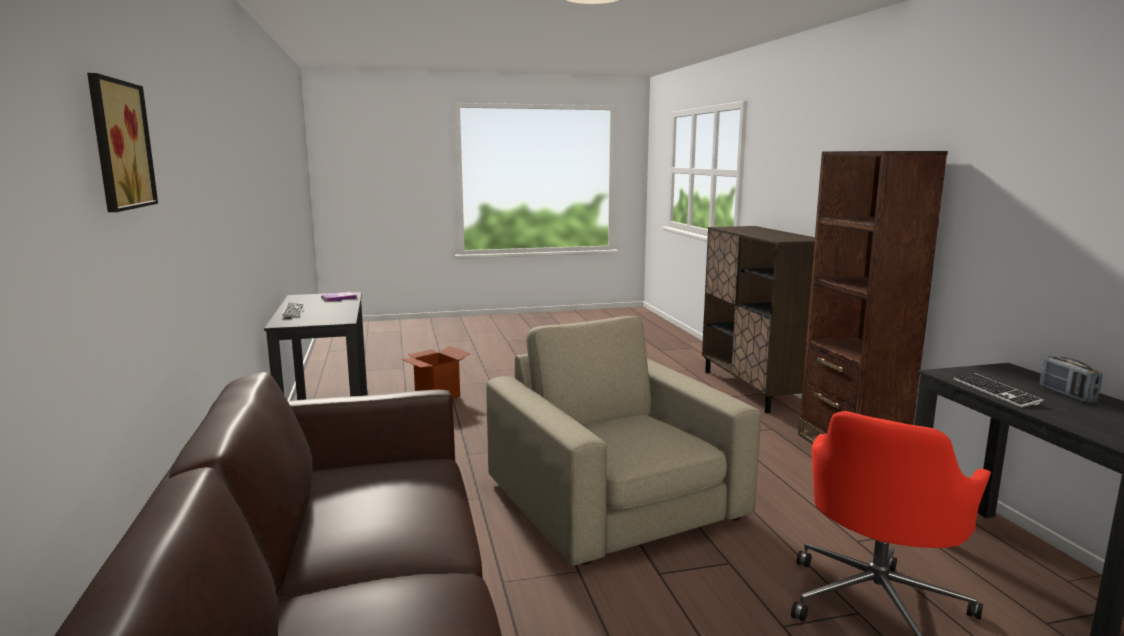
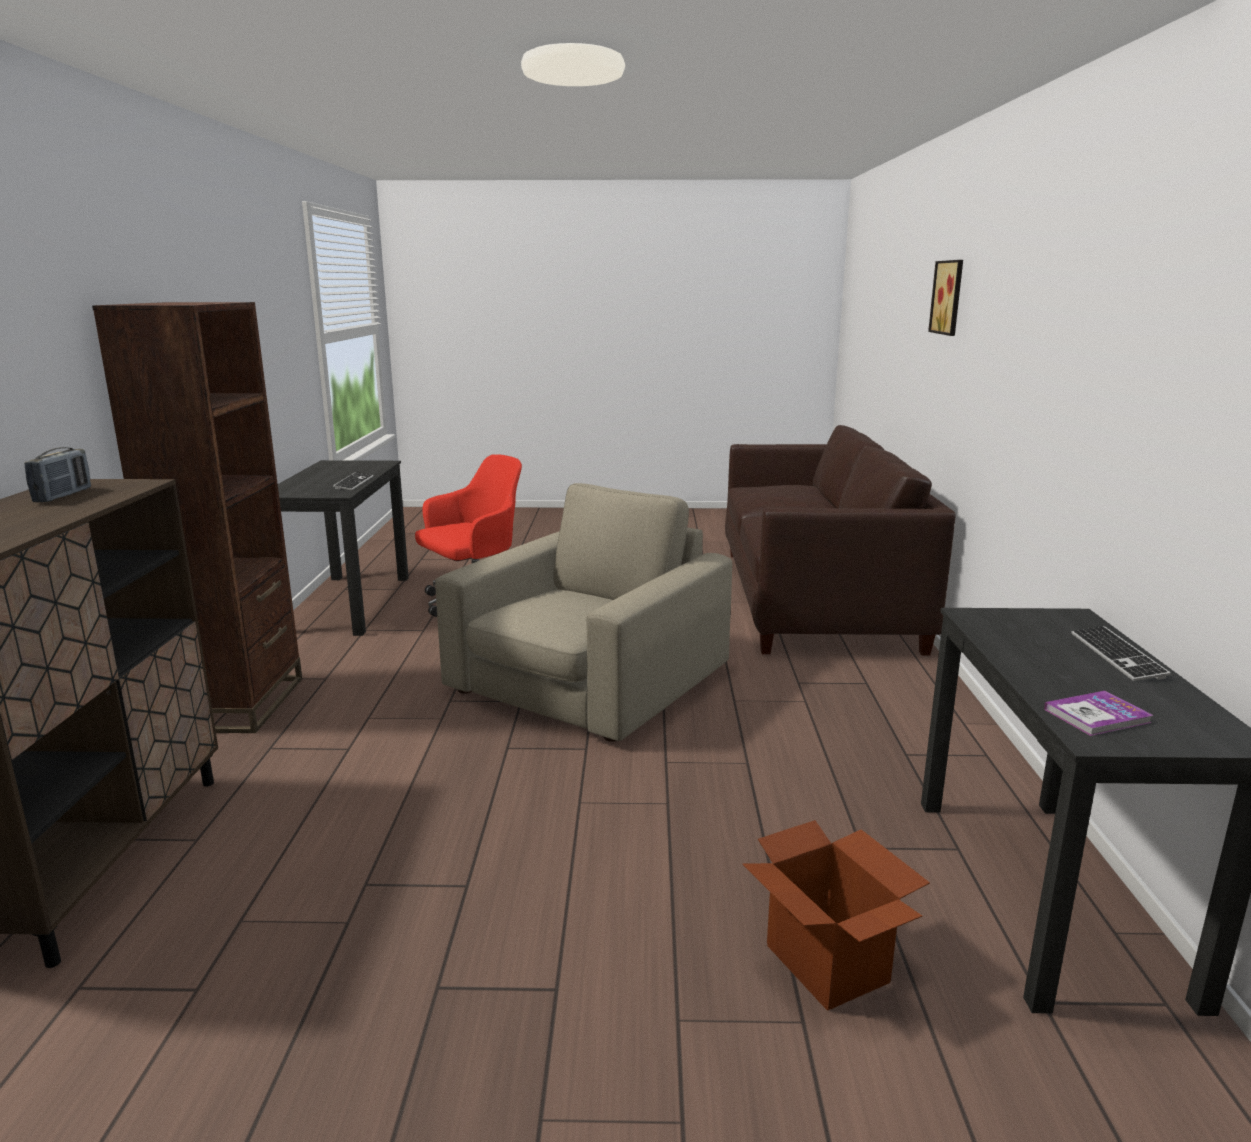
camera: 165 degrees left, 5 degrees up
(616, 500) = (589, 681): beige armchair -> beige armchair turned 135 degrees counterclockwise
(1066, 394) = (314, 479): radio -> radio (63, 495)

